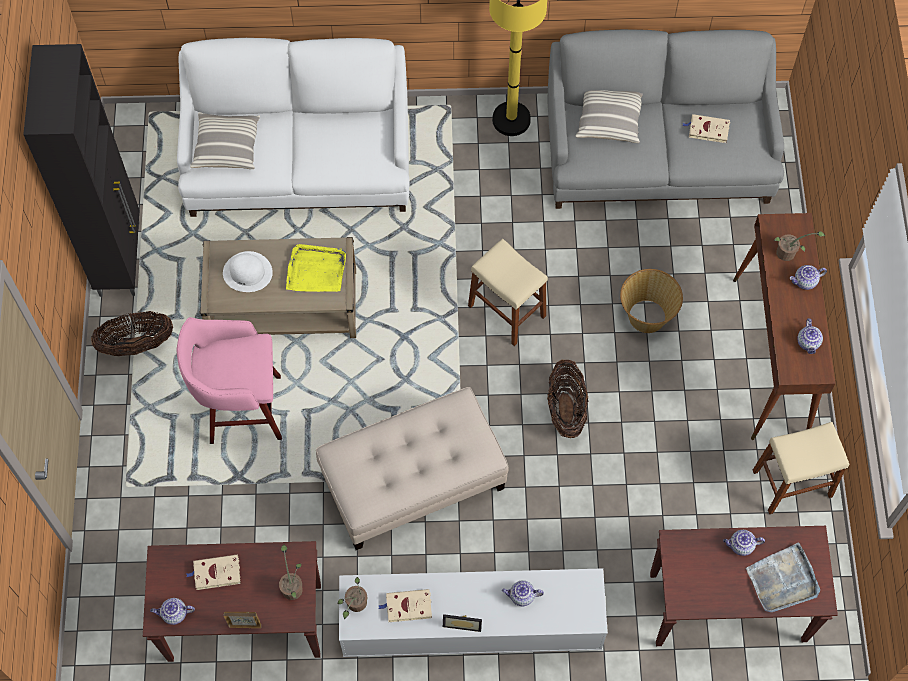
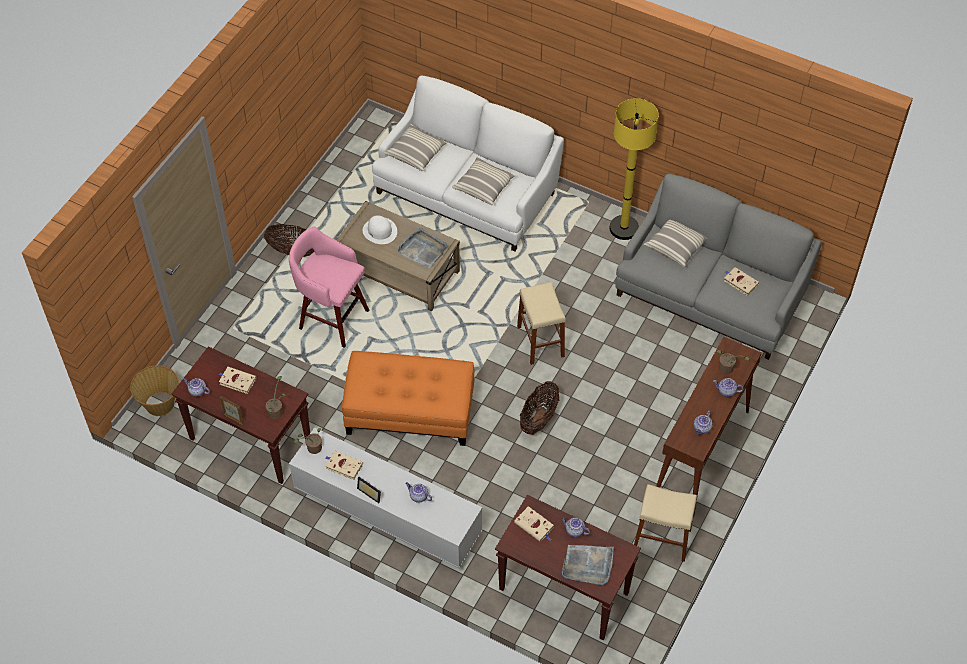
camera: 30 degrees right, 10 degrees down
(120, 257) = (318, 197): black cabinet -> none
(316, 270) = (423, 249): yellow tray -> grey tray
(338, 152) = (484, 186): none -> pillow
(413, 482) = (409, 413): beige ottoman -> orange ottoman
(646, 315) = (633, 388): basket -> basket (160, 403)
(693, 565) = (535, 526): none -> beige book

